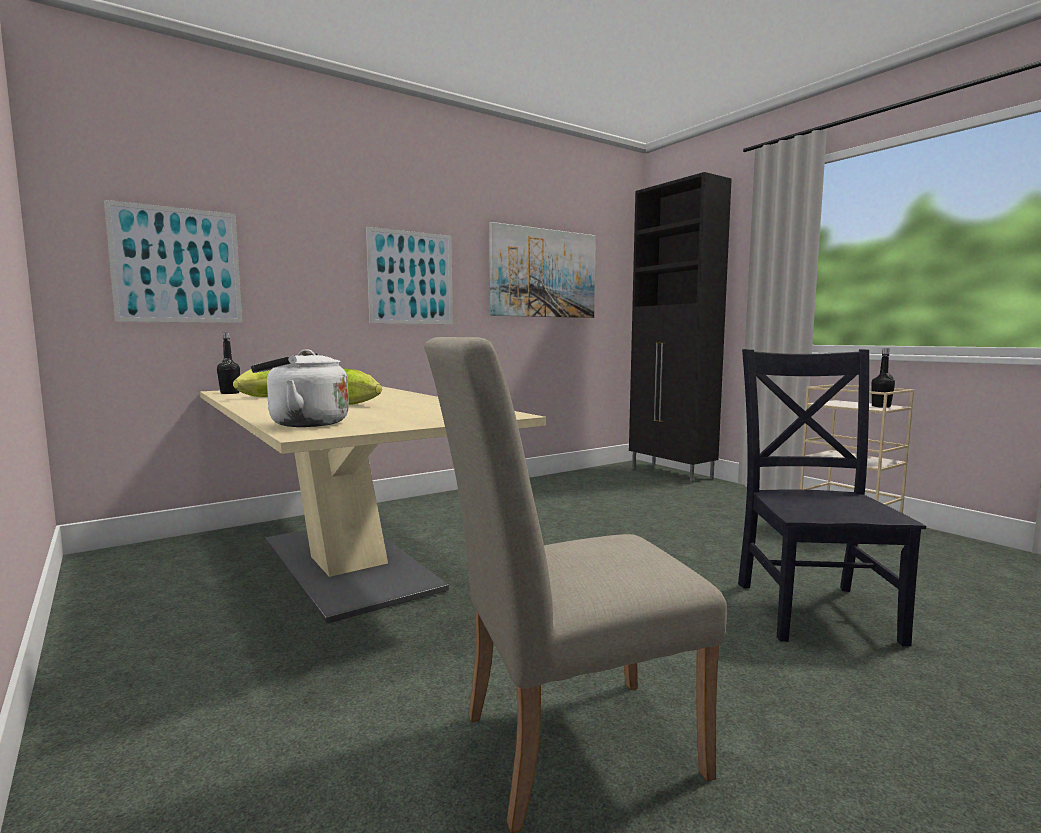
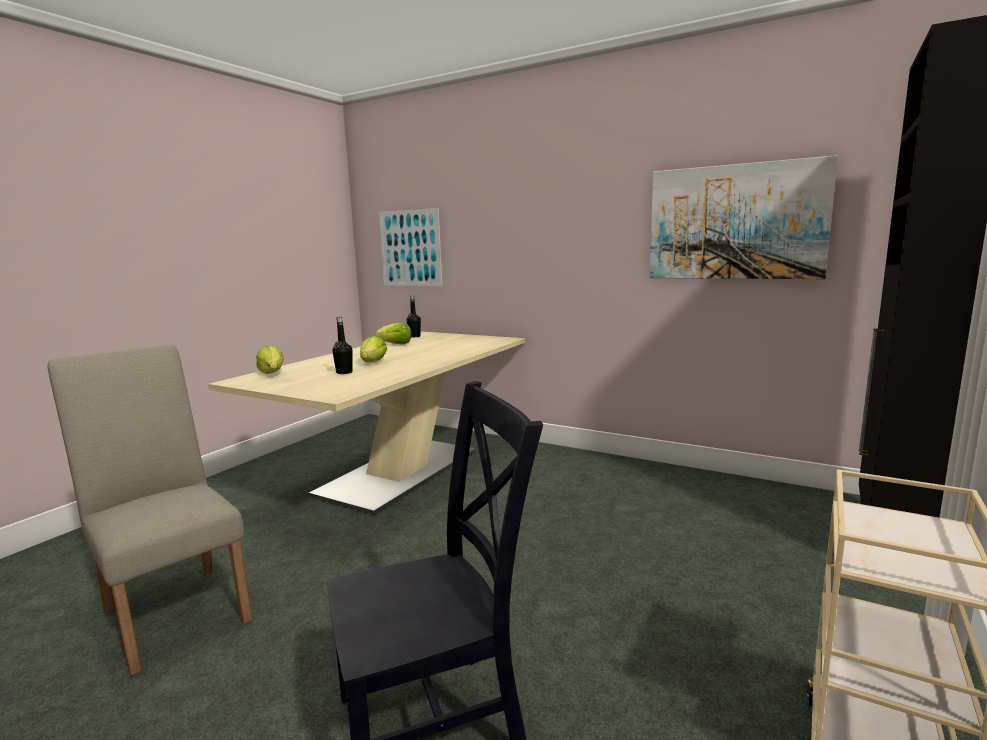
camera: 65 degrees right, 5 degrees up
(303, 424) = (272, 373): white kettle -> lettuce
(411, 278) = (564, 243): picture -> none
(881, 406) = (915, 568): black bottle -> black bottle (344, 372)

